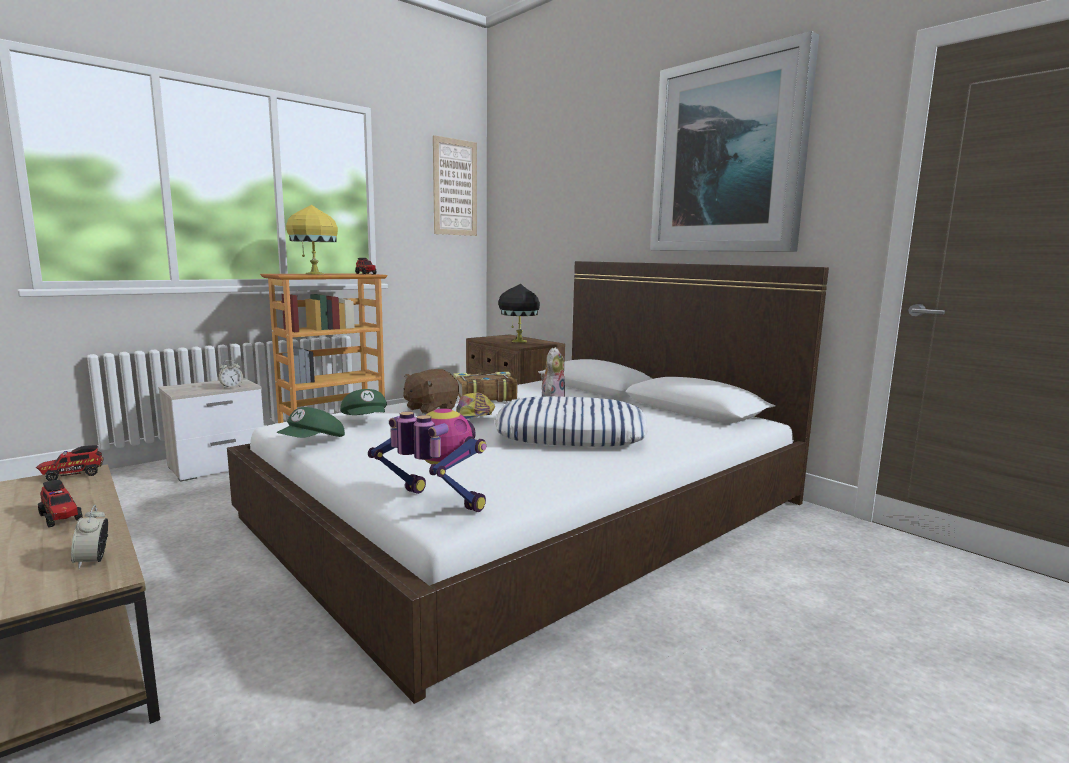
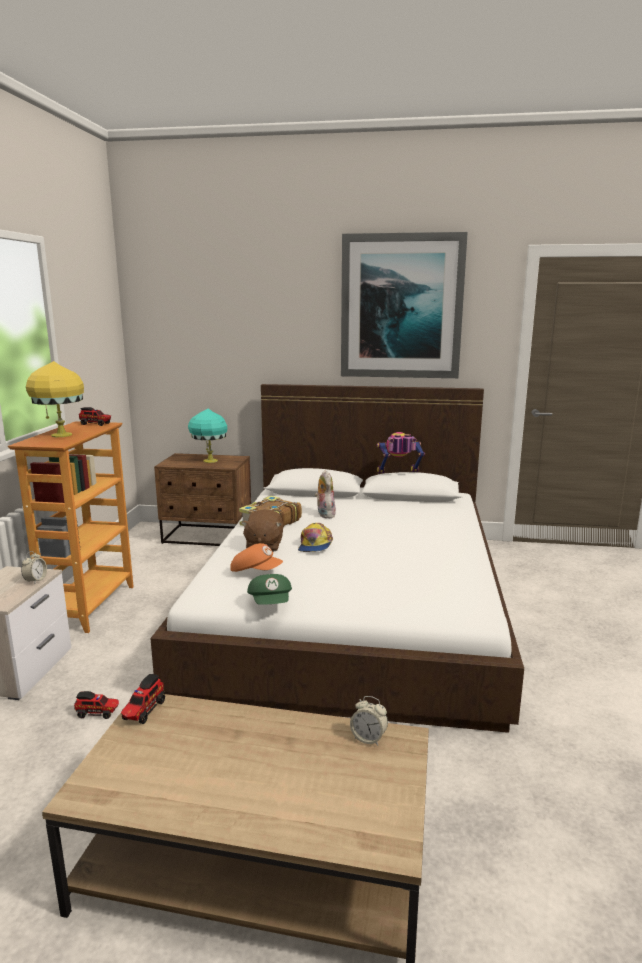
camera: 40 degrees left, 5 degrees up
(61, 518) = (255, 735): toy truck -> toy truck (98, 713)
(366, 420) = (256, 571): green cap -> orange cap
(434, 504) = (456, 612): toy robot -> toy robot (399, 474)
(455, 187) = (103, 312): picture -> none
(518, 341) = (209, 461): black table lamp -> turquoise table lamp
(571, 434) = (396, 536): pillow -> none

